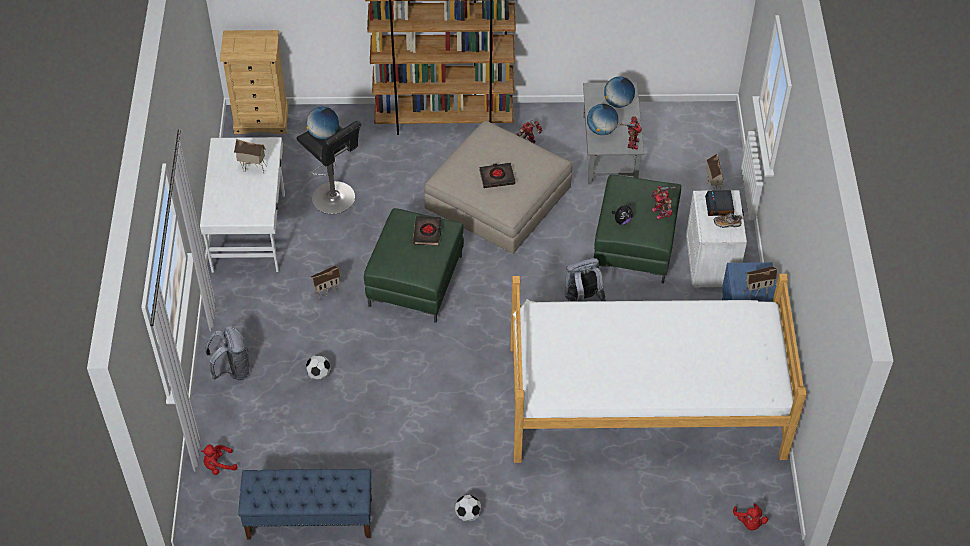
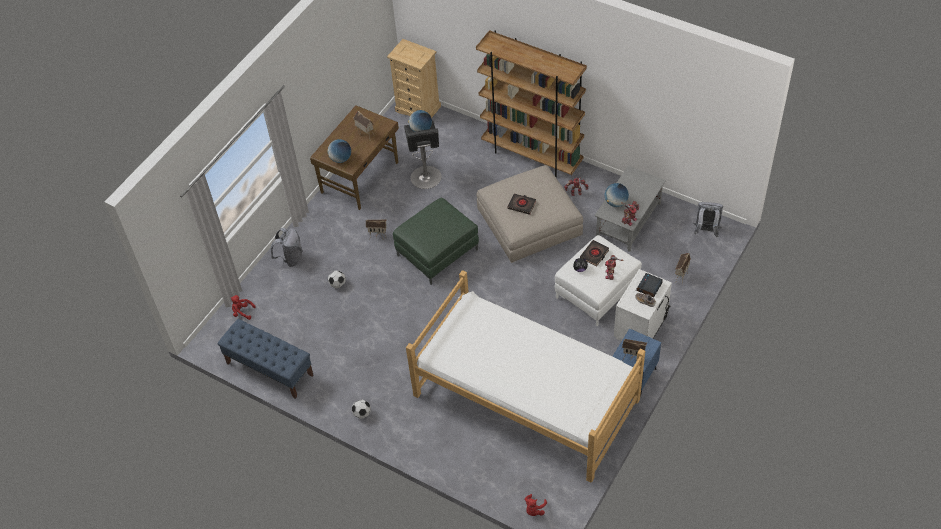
camera: 35 degrees right, 0 degrees up
(250, 232) = (360, 177): white desk -> brown desk
(427, 233) = (448, 222): black book -> black book (594, 254)
(582, 299) = (534, 312): grey backpack -> grey backpack (706, 231)
(618, 103) = (641, 189): globe -> globe (340, 159)
(634, 244) = (596, 292): green ottoman -> white ottoman

